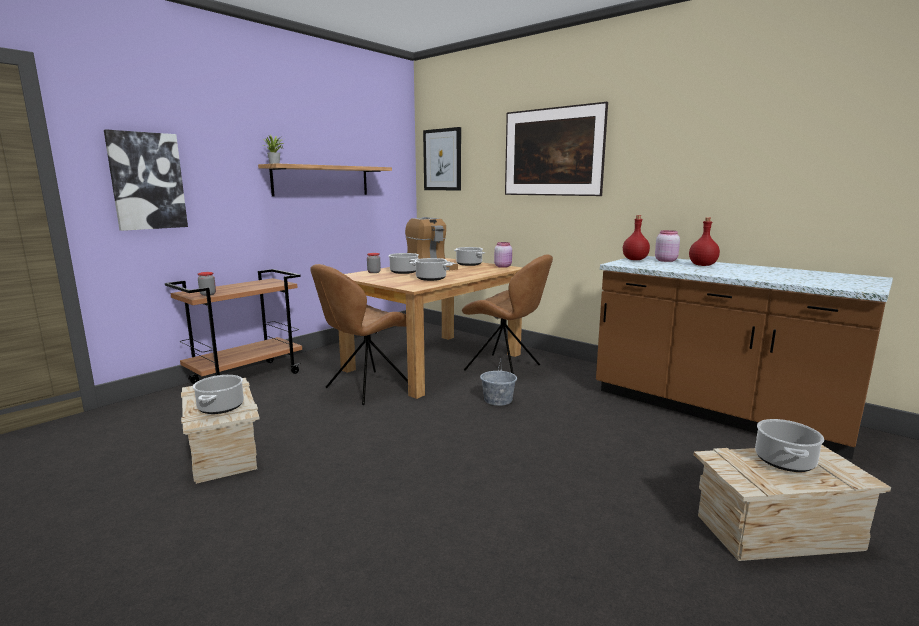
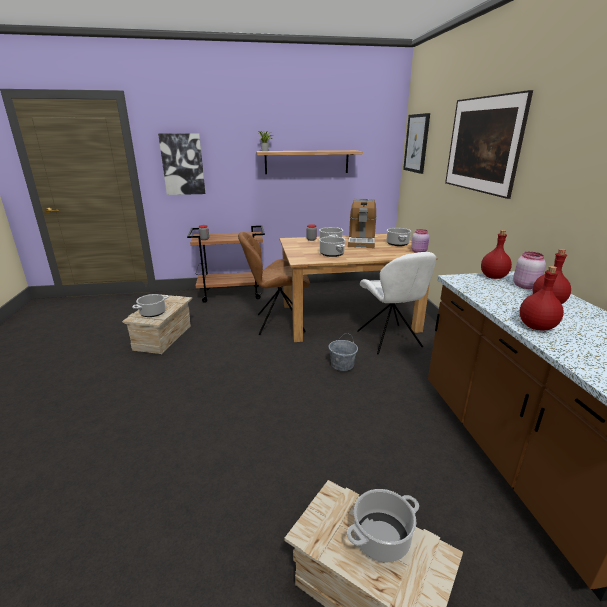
camera: 40 degrees right, 10 degrees up
(505, 368) = (389, 340): brown chair -> white chair
(732, 274) = (535, 327): none -> red bottle

